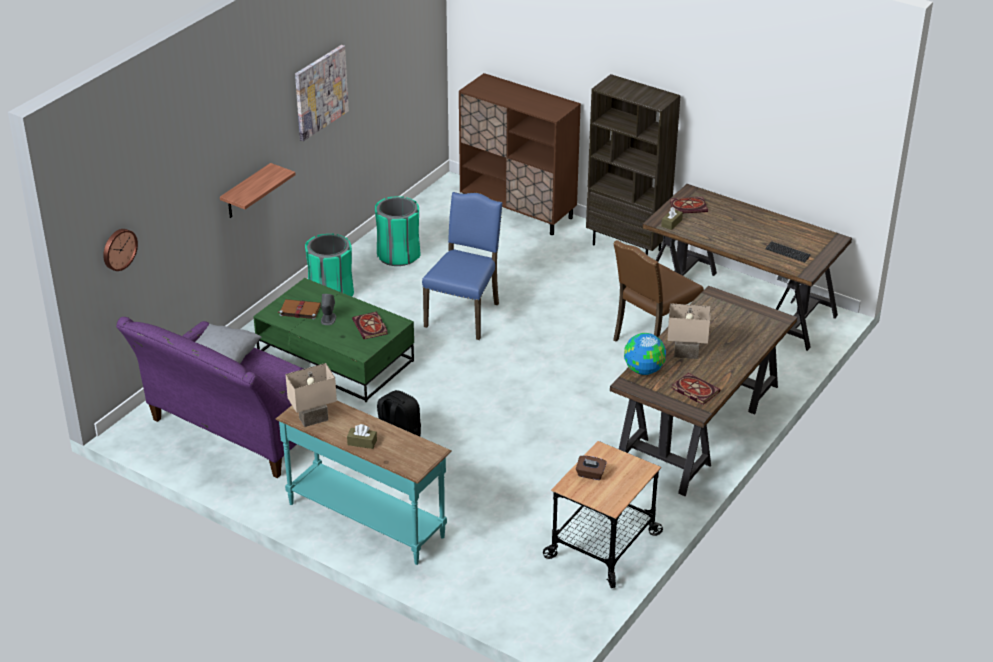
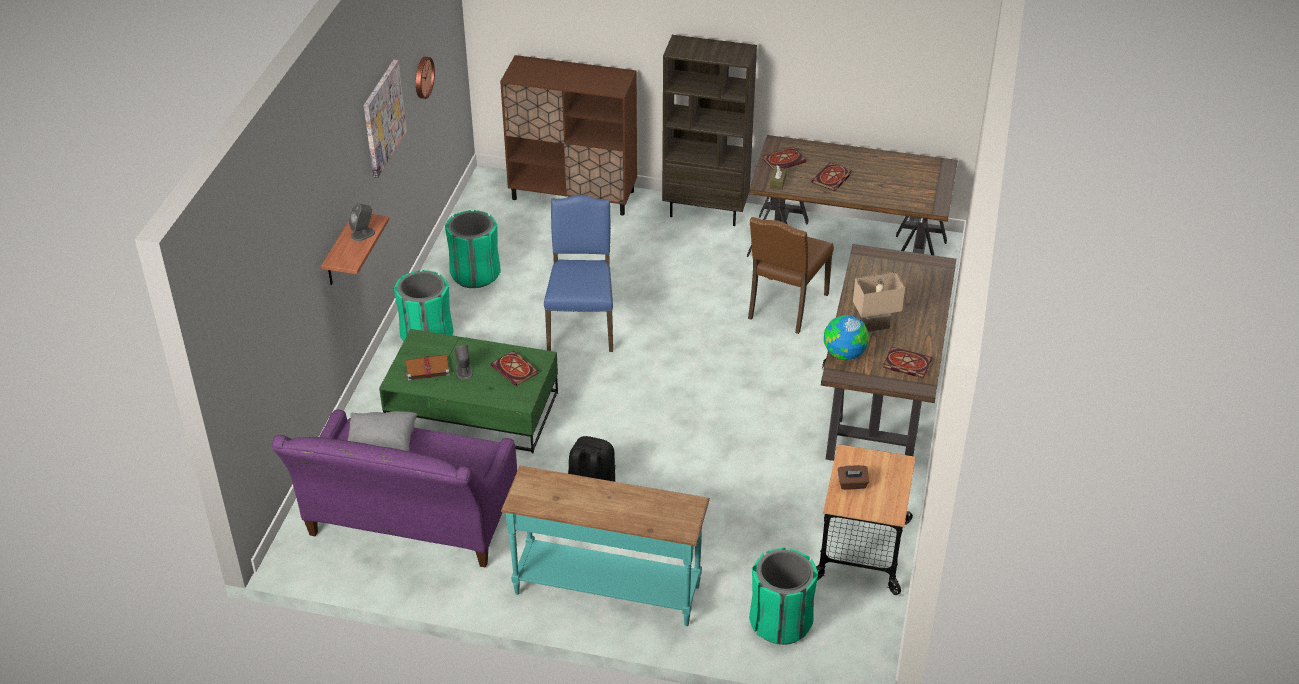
camera: 20 degrees left, 5 degrees up
(118, 249) = (251, 359): wall clock -> wall clock (422, 77)
(266, 180) = (363, 234): none -> grey speaker
(313, 418) = (543, 499): beige table lamp -> none
(362, 442) = (612, 514): brown tissue box -> none
(497, 583) = (781, 622): none -> green trash can
(723, 230) = (832, 179): none -> book
(787, 252) = (907, 190): keyboard -> none

